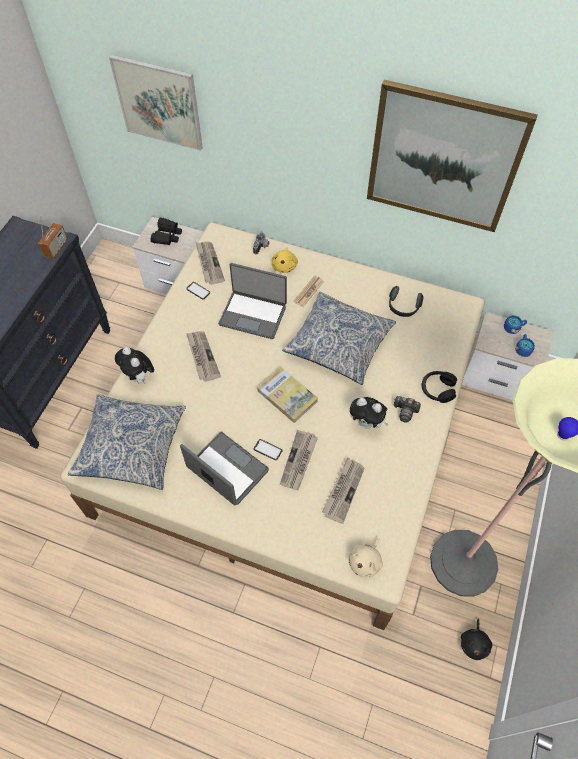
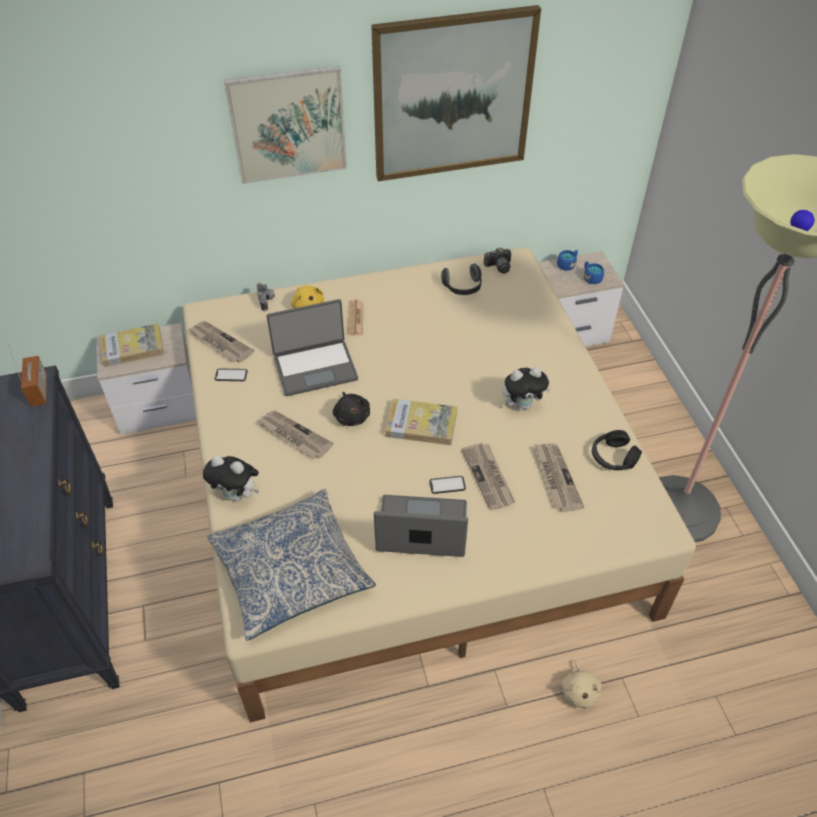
camera: 35 degrees left, 10 degrees down
(158, 103) = (85, 166): picture -> picture (288, 125)
(167, 235) = (132, 347): black binoculars -> book
(338, 343) = (429, 350): pillow -> none
(365, 561) = (635, 528): beige plush toy -> beige plush toy (580, 691)
(405, 411) = (548, 376): camera -> camera (498, 266)
(437, 389) = (559, 341): black headphones -> black headphones (613, 457)
(474, 643) = (750, 574): black plush toy -> black plush toy (352, 416)

